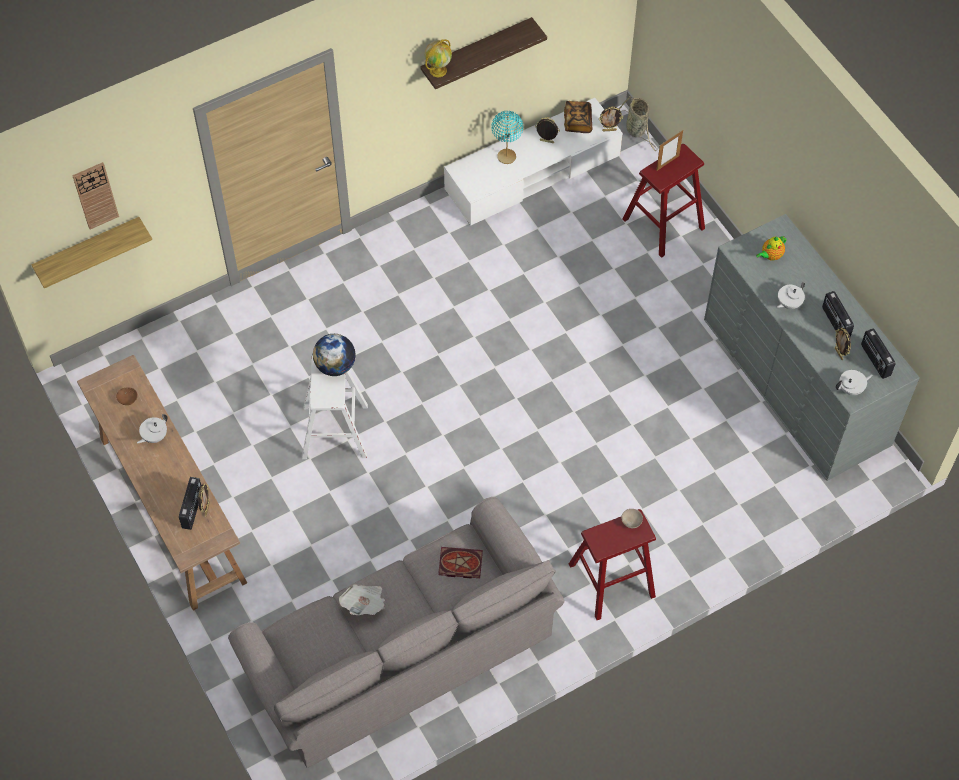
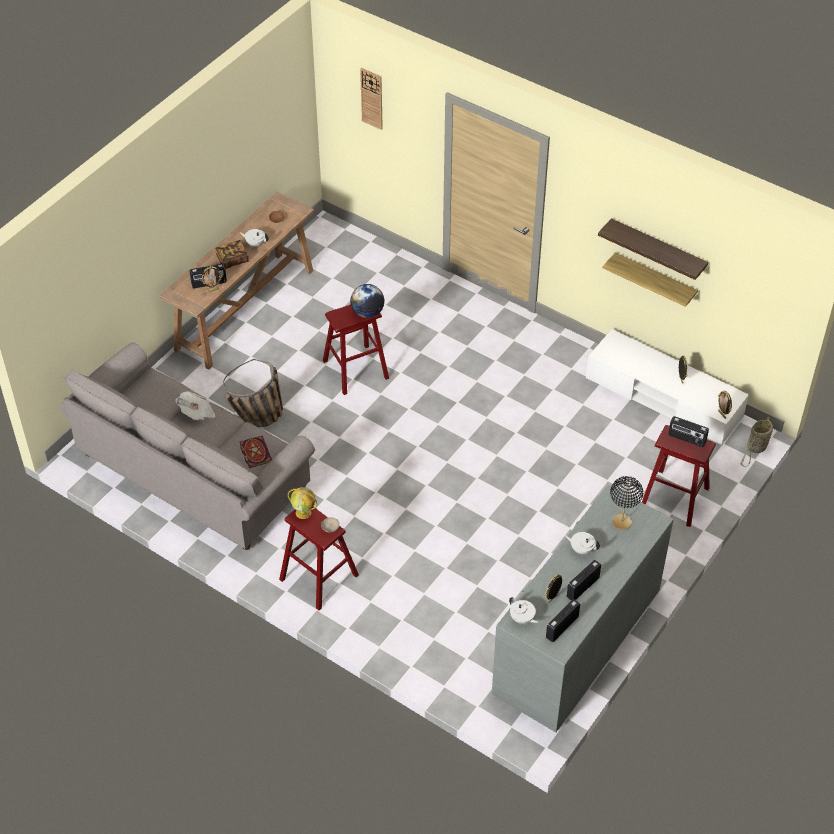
camera: 65 degrees right, 10 degrees down
(88, 250) = (359, 137): shelf -> shelf (654, 280)
(335, 431) = (355, 369): white stool -> red stool
(357, 559) = (258, 420): none -> basket
(438, 70) = (614, 228): globe -> globe (304, 512)
(506, 157) = (647, 361): turquoise table lamp -> none
(577, 122) = (715, 392): book -> book (232, 260)
(667, 163) = (686, 439): picture frame -> radio
(770, 256) = (622, 522): teapot -> black table lamp

